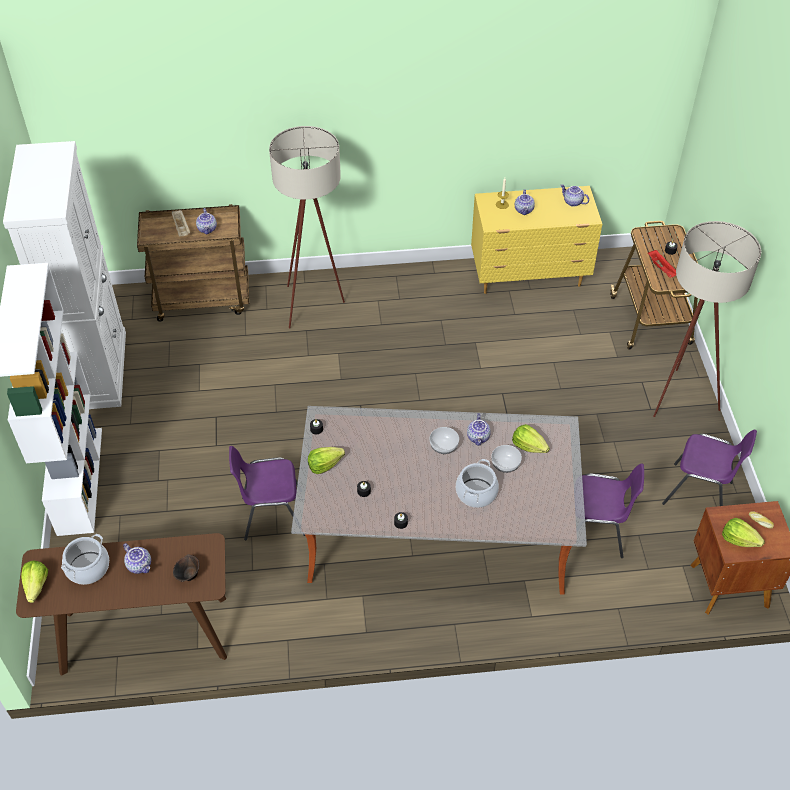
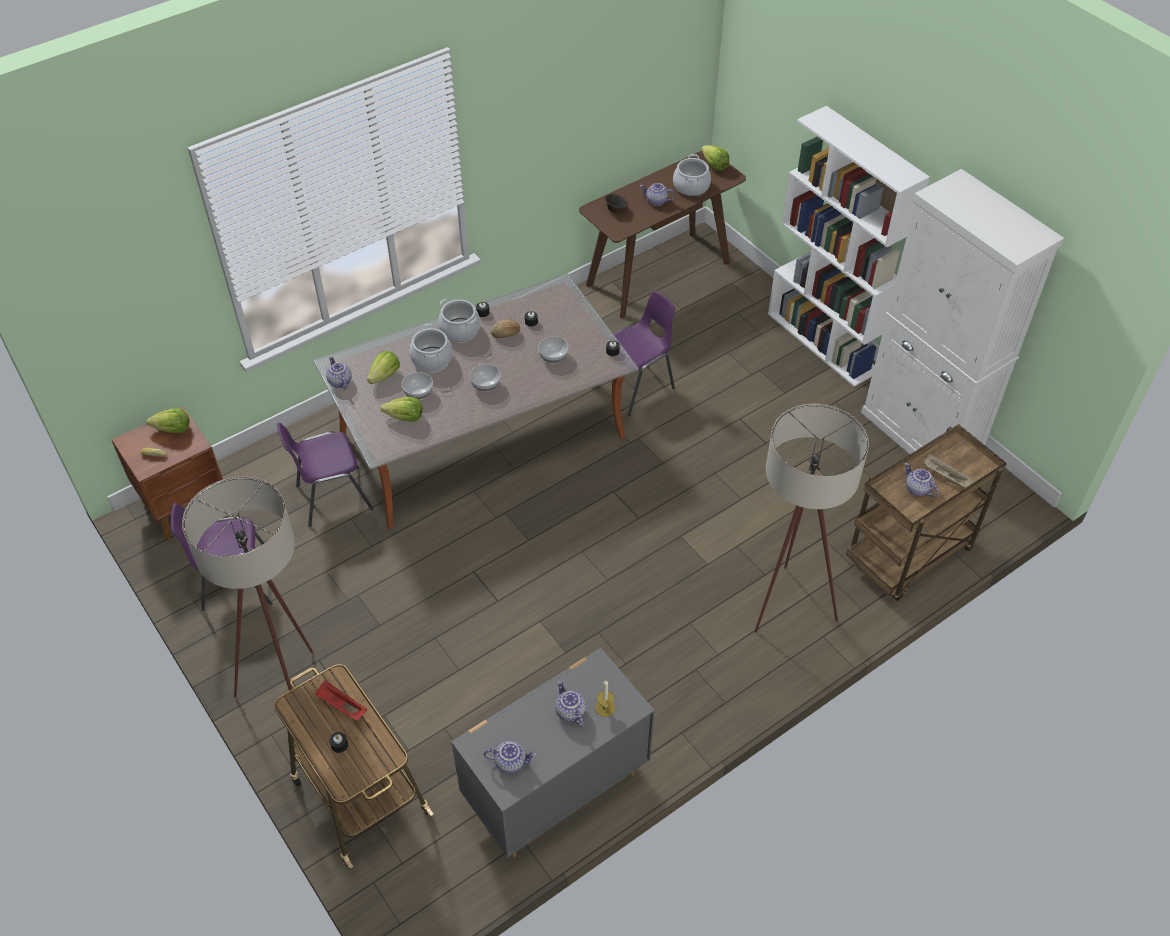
camera: 150 degrees right, 0 degrees up
(324, 465) = (580, 327): lettuce -> lettuce (385, 376)
(369, 446) = (553, 357): none -> bowl
(394, 489) = (506, 334): none -> bread
(434, 512) = (460, 330): none -> cooking pot
(478, 437) = (457, 406): teapot -> teapot (339, 382)
(530, 276) = (554, 791): yellow dresser -> grey dresser

